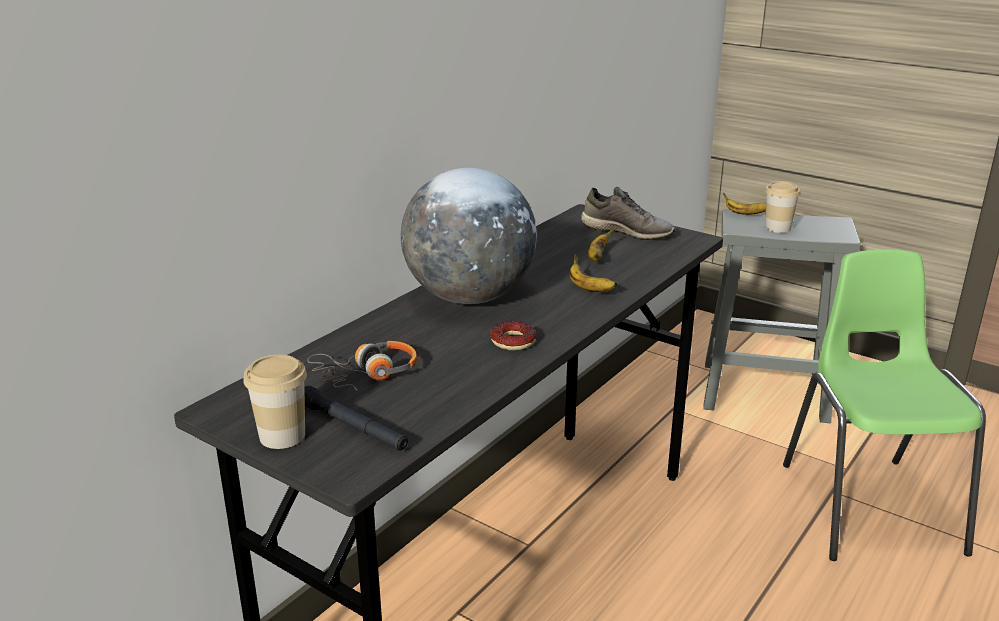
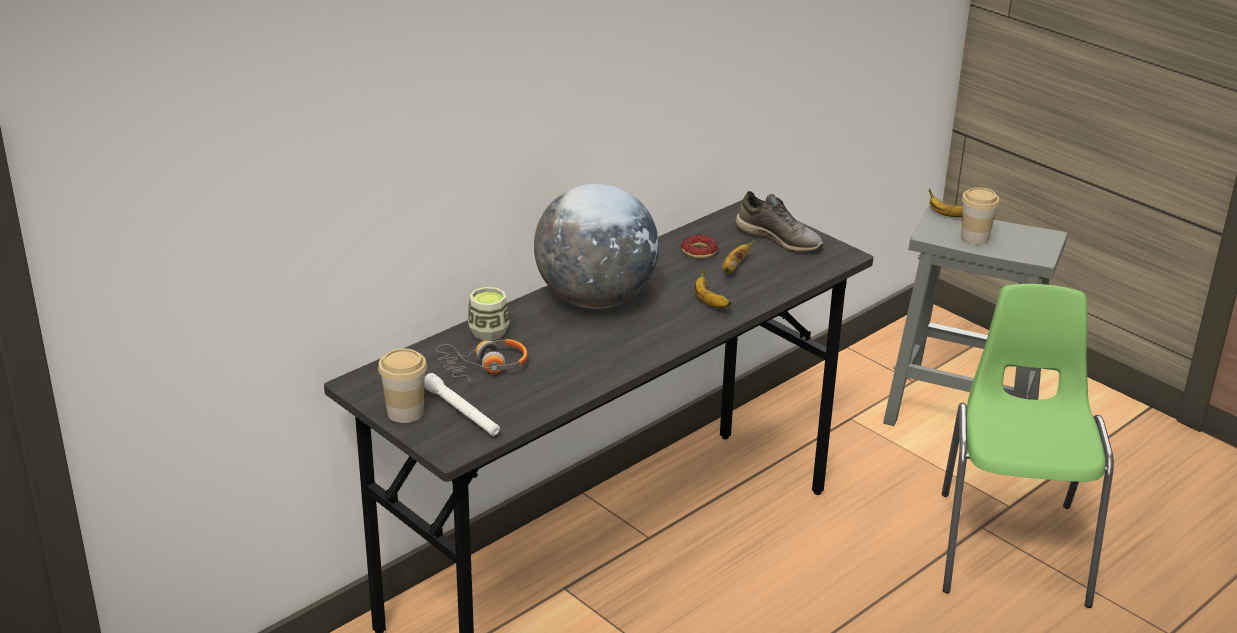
camera: 10 degrees right, 5 degrees up
(353, 427) = (462, 412): black flashlight -> white flashlight
(363, 339) = (488, 332): none -> cup
(513, 341) = (618, 350): donut -> donut (699, 251)

